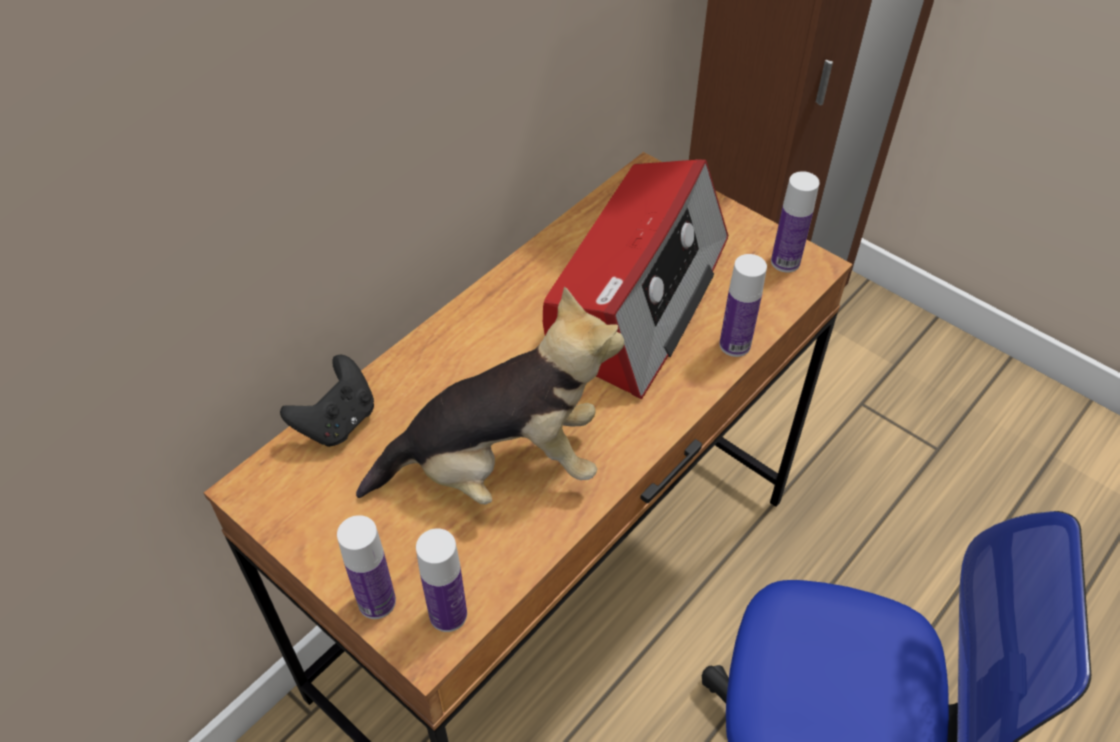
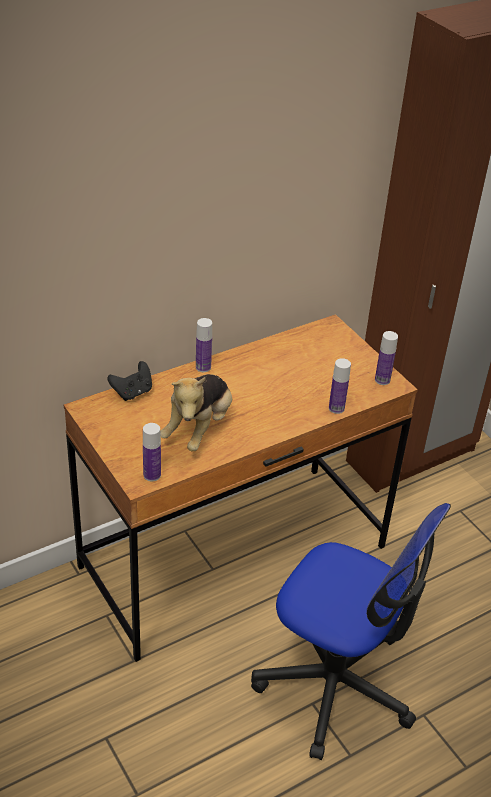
camera: 15 degrees right, 10 degrees down
(377, 602) = (123, 462): bottle -> bottle (203, 367)
(500, 467) = (199, 428): plush toy -> plush toy turned 105 degrees clockwise
(637, 297) = (298, 377): radio -> none

